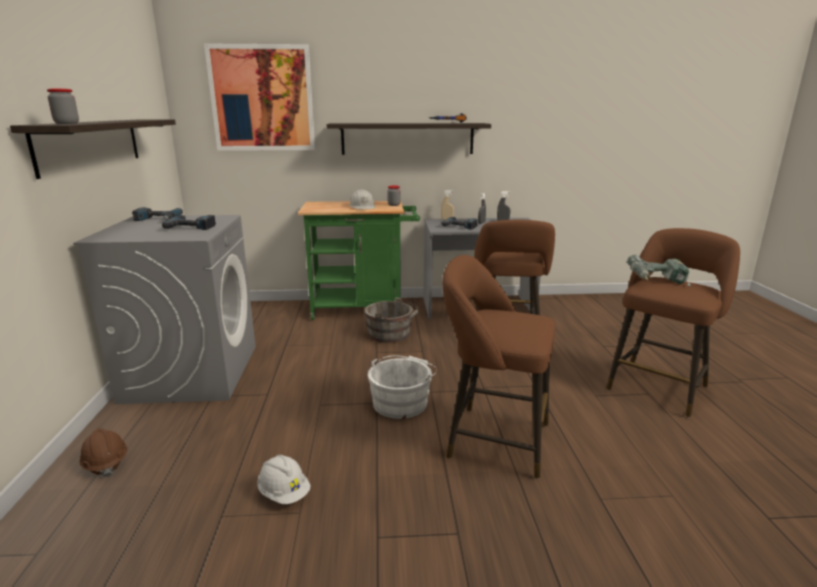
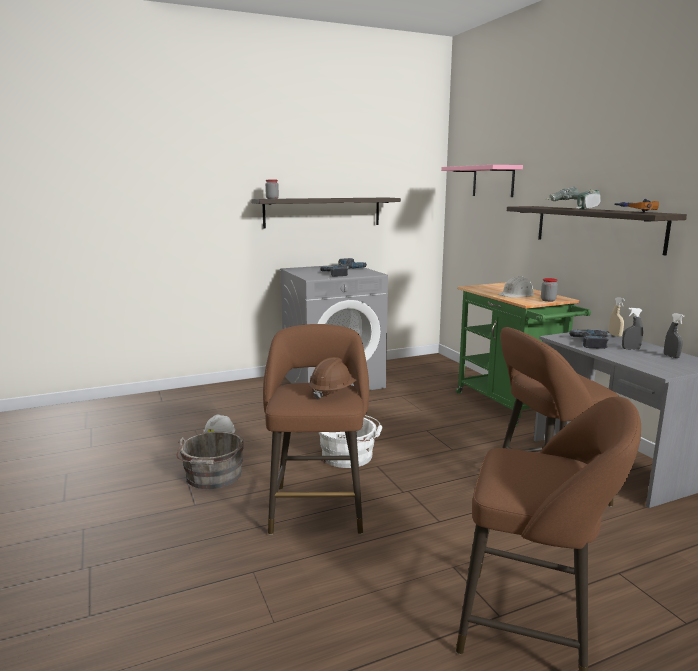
camera: 70 degrees right, 5 degrees down
(105, 463) = (229, 391): brown hard hat -> brown hard hat (332, 392)
(262, 98) = (493, 181): picture -> pink shelf
(391, 334) = (472, 429): grey bucket -> grey bucket (213, 477)
(657, 282) = (539, 459): power drill -> power drill (572, 208)

